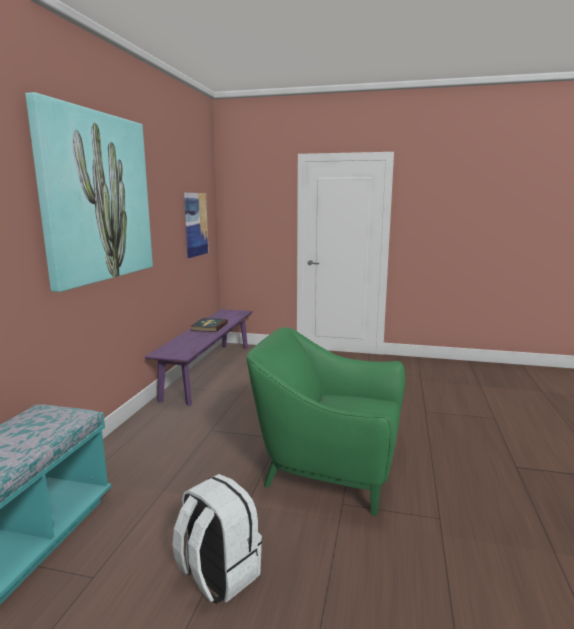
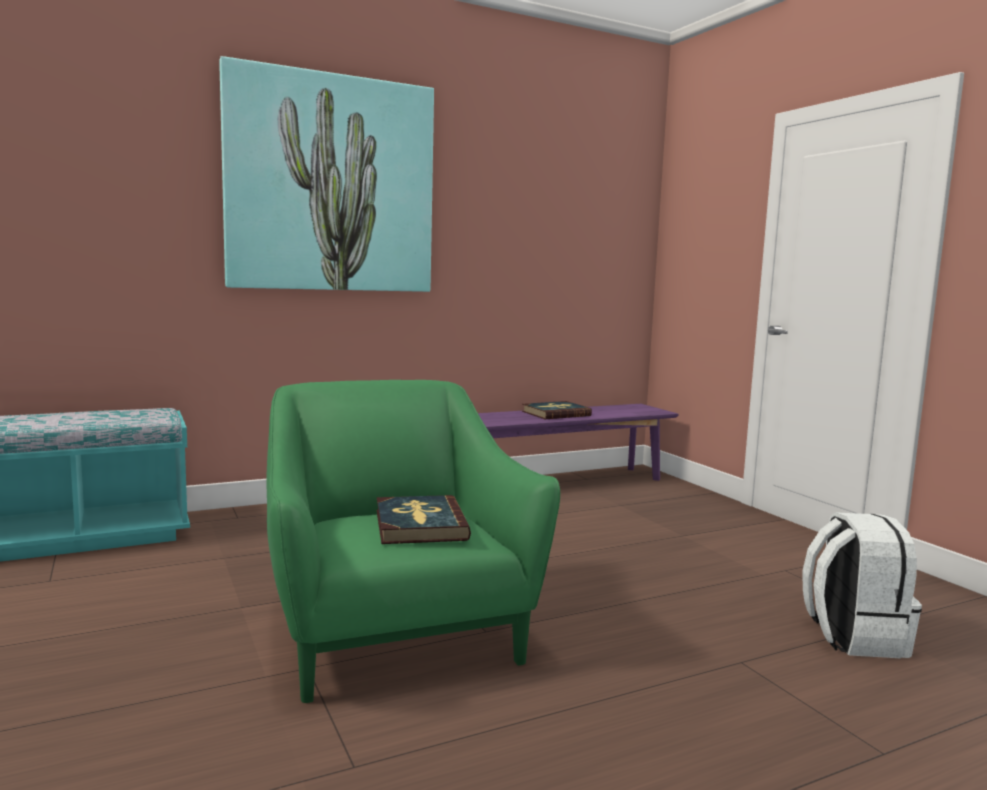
camera: 50 degrees right, 5 degrees down
(195, 224) = (580, 248): picture -> none
(218, 574) = (86, 635): white backpack -> white backpack (852, 637)
(356, 406) = (419, 525): none -> book

